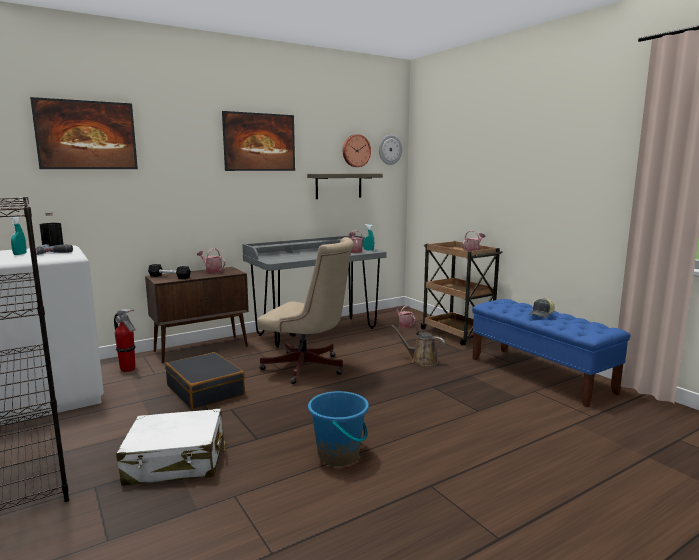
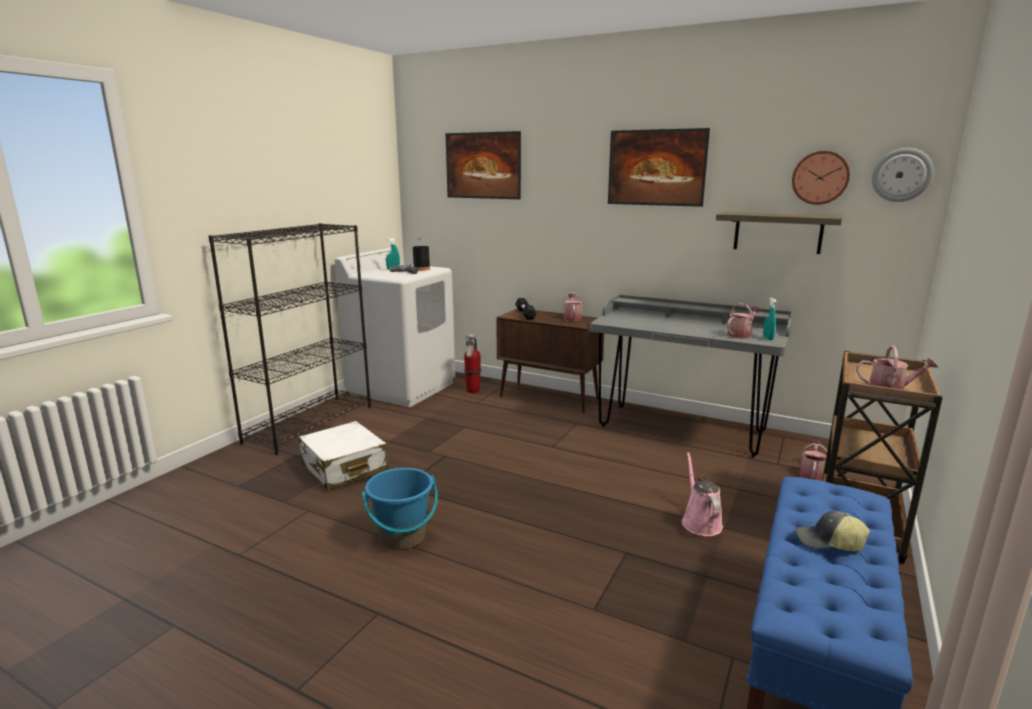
camera: 60 degrees right, 5 degrees up
(206, 390) = (468, 432): black suitcase -> none
(308, 368) = (573, 459): beige office chair -> none
(421, 361) = (700, 522): brown watering can -> pink watering can

